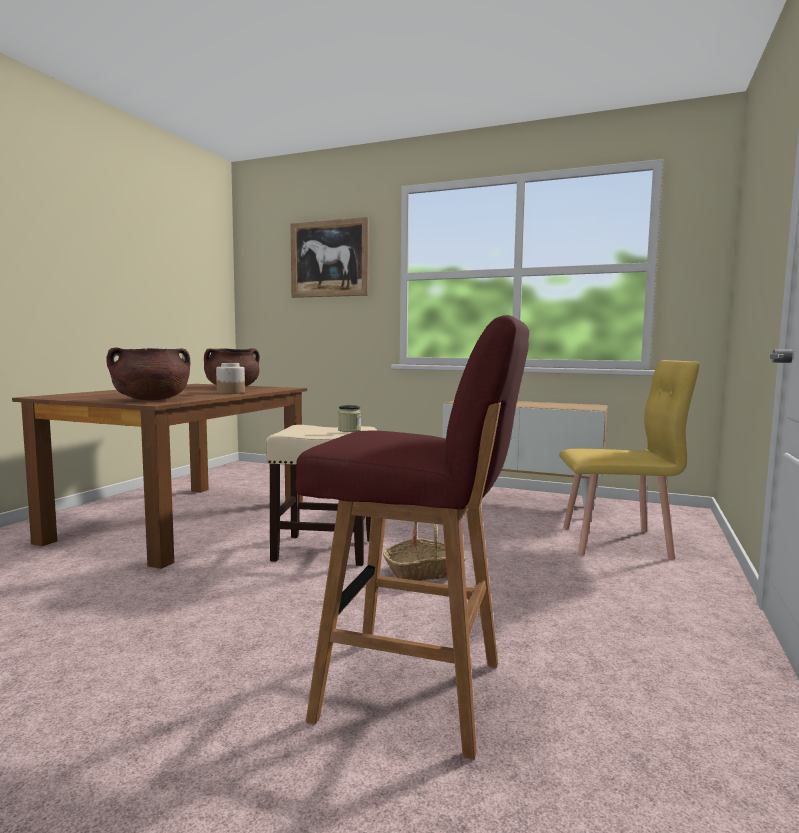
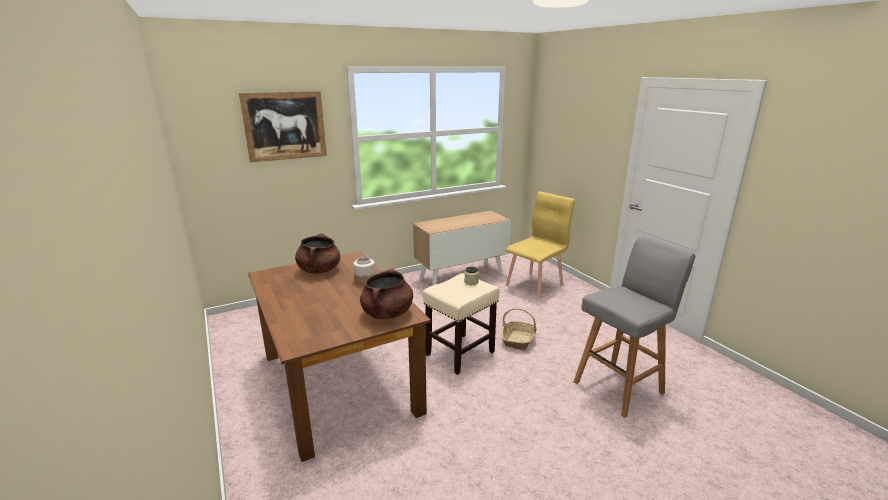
camera: 50 degrees left, 15 degrees up
(416, 692) = (620, 387): red stool -> grey stool

